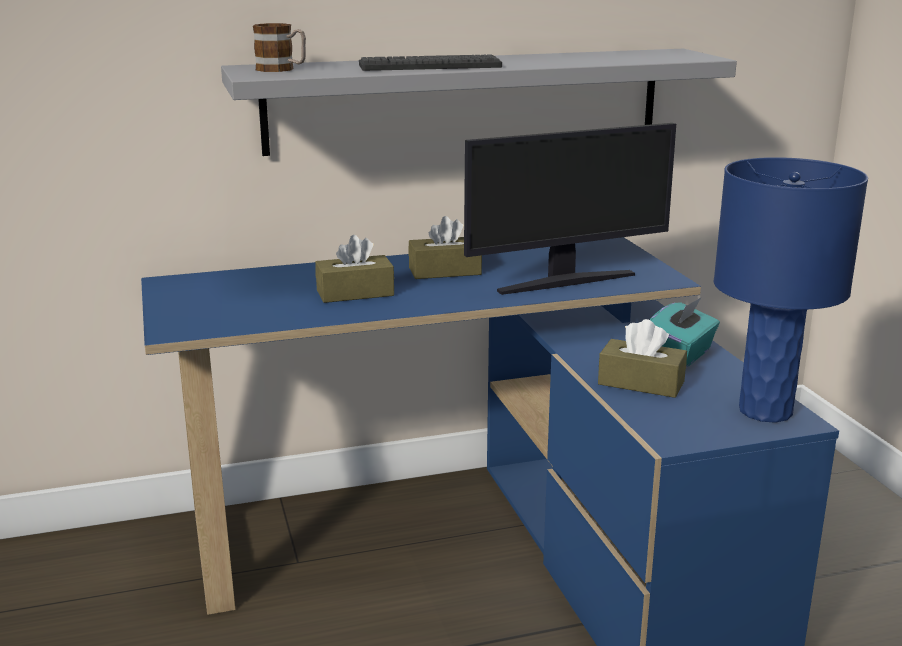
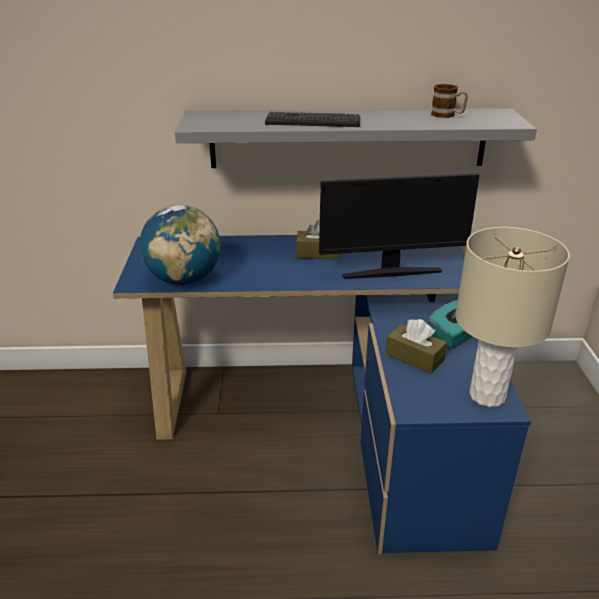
camera: 15 degrees right, 10 degrees up
(255, 318) = (184, 279): none -> globe
(282, 69) = (216, 119): mug -> mug (447, 115)
(355, 293) = (253, 265): brown tissue box -> none
(766, 410) = (487, 395): blue table lamp -> beige table lamp

